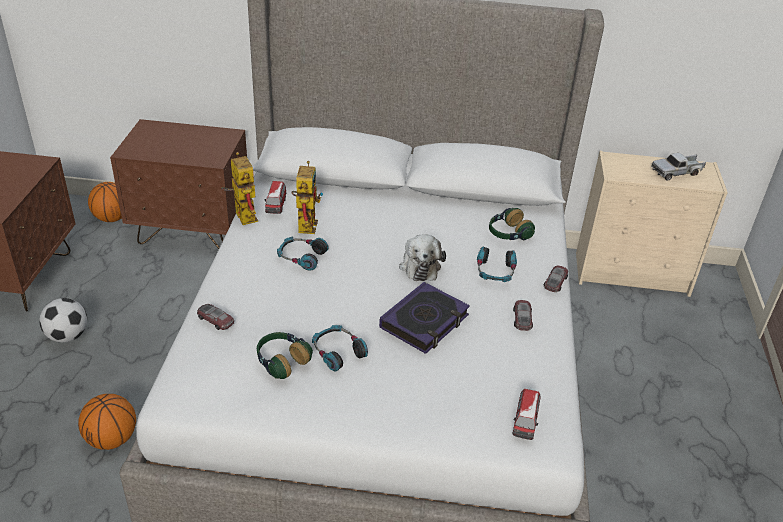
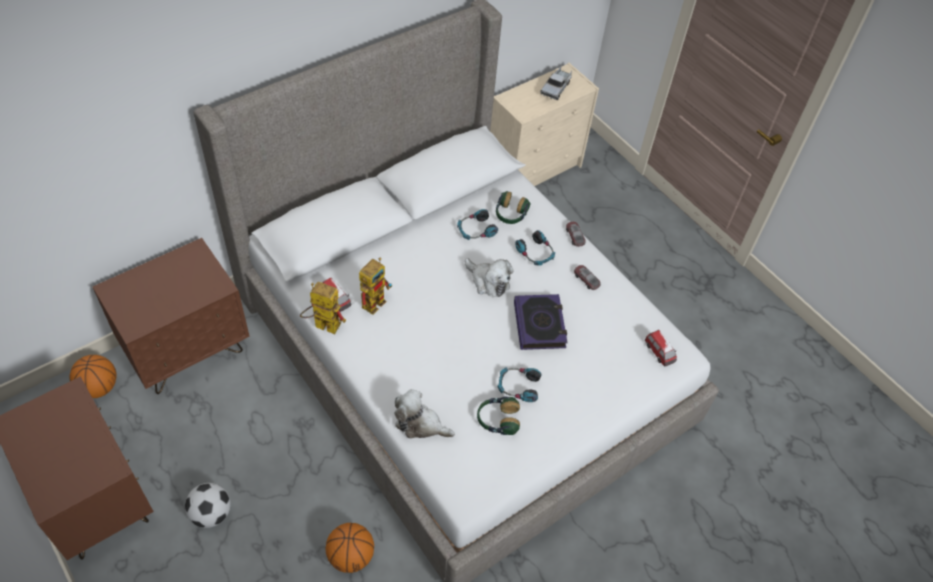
camera: 45 degrees left, 15 degrees up
(215, 320) = (420, 424): toy car -> plush toy
(301, 257) = (410, 331): headphones -> headphones (476, 230)
(306, 223) = (375, 299): toy robot -> toy robot turned 75 degrees clockwise

